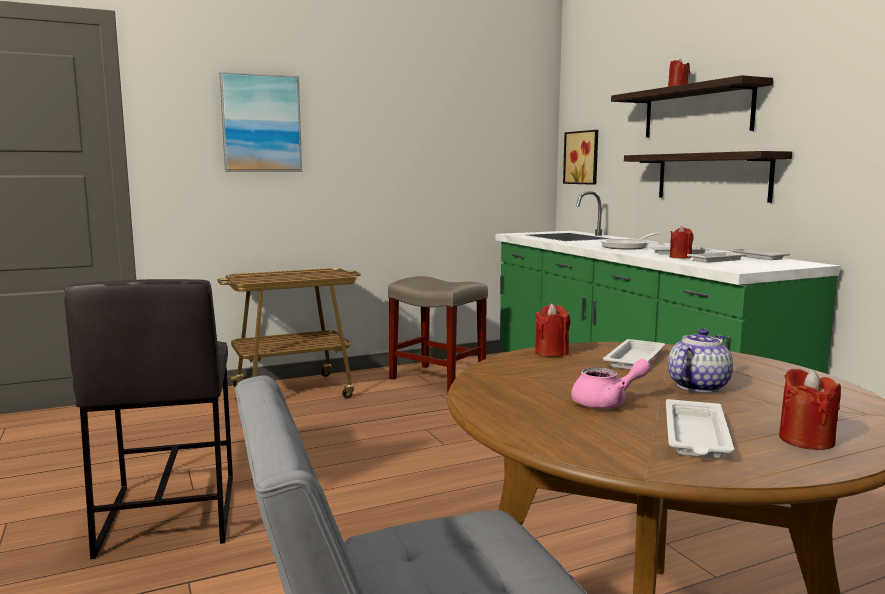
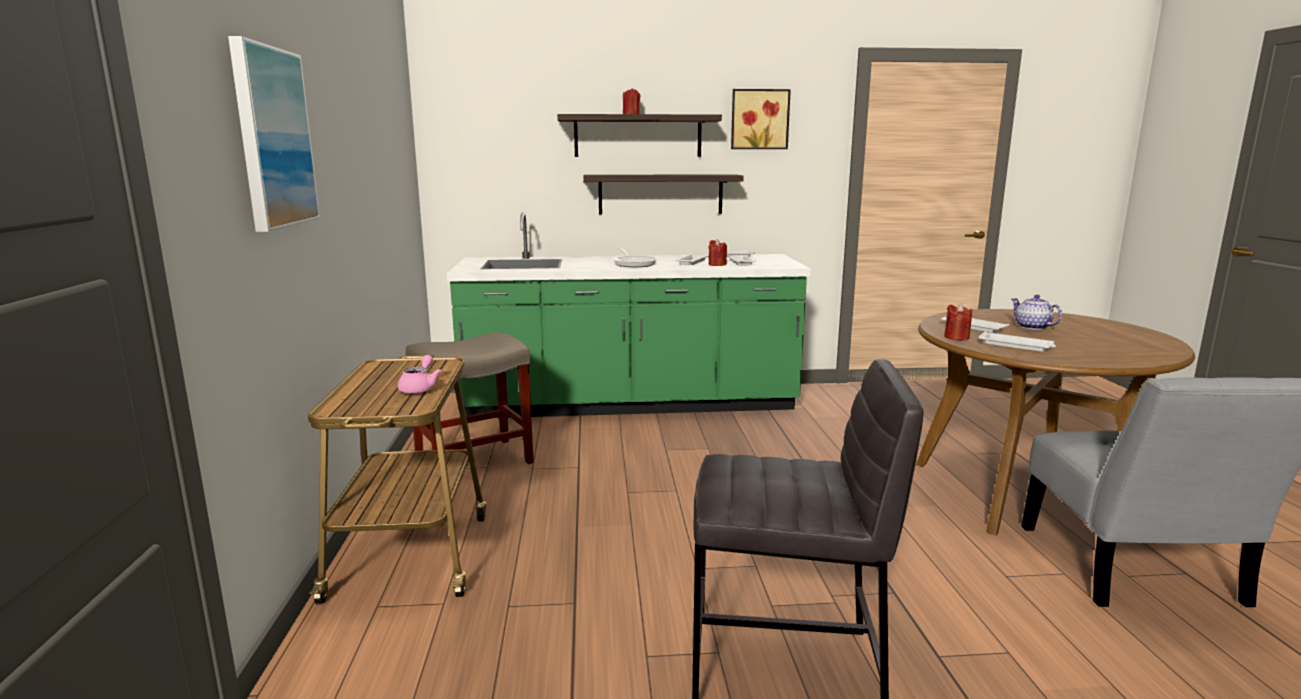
camera: 70 degrees left, 5 degrees up
(583, 157) = (472, 175): picture -> picture (759, 119)
(607, 403) = (1074, 343): pink teapot -> pink teapot (420, 388)
(696, 437) = (1125, 340): white tray -> white tray (1016, 345)
(806, 440) = (1118, 329): red candle -> none

